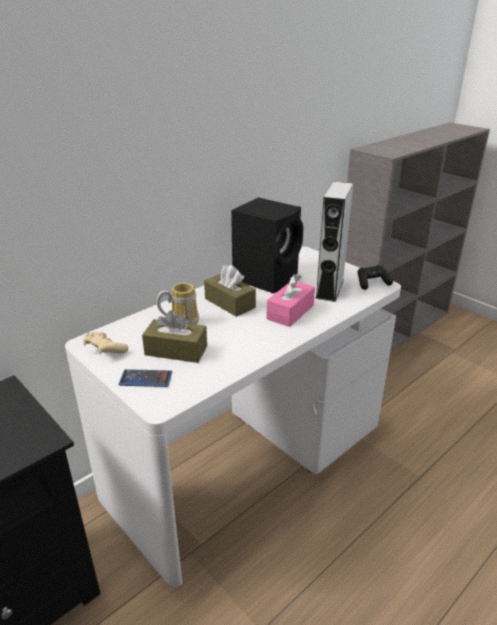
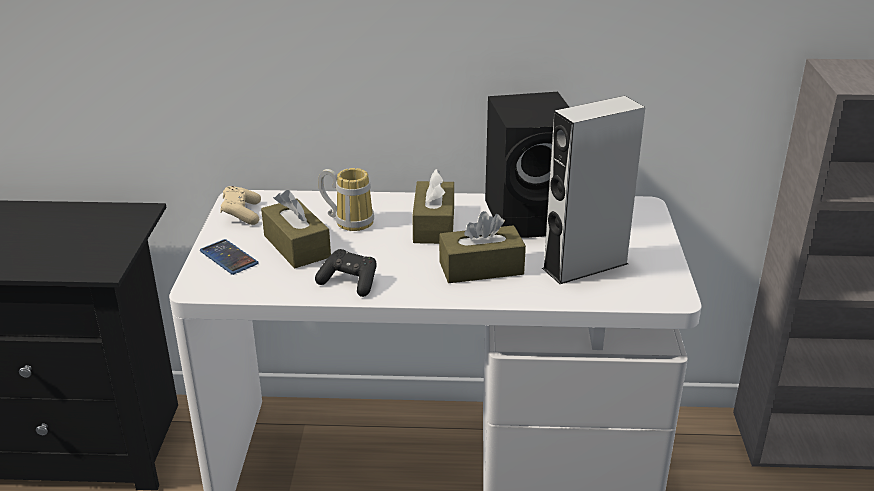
camera: 45 degrees right, 0 degrees up
(290, 312) = (481, 268): pink tissue box -> brown tissue box
(372, 283) = (659, 287): black game controller -> black game controller (349, 282)

